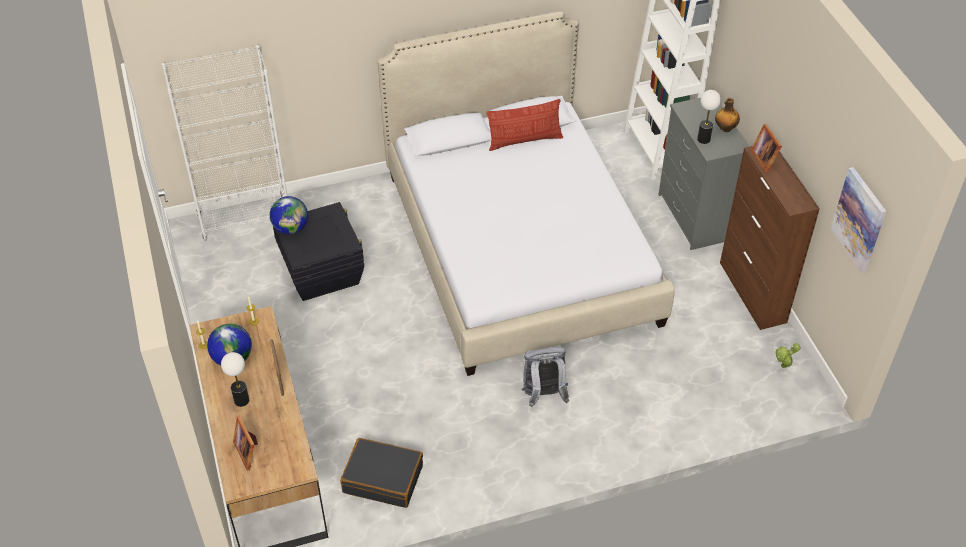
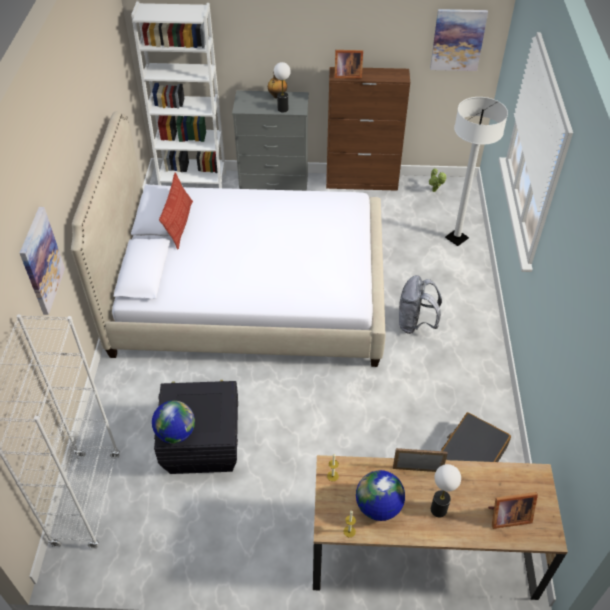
camera: 70 degrees left, 0 degrees up
(329, 39) = (41, 261): none -> picture
(706, 406) = (456, 238): none -> white floor lamp

